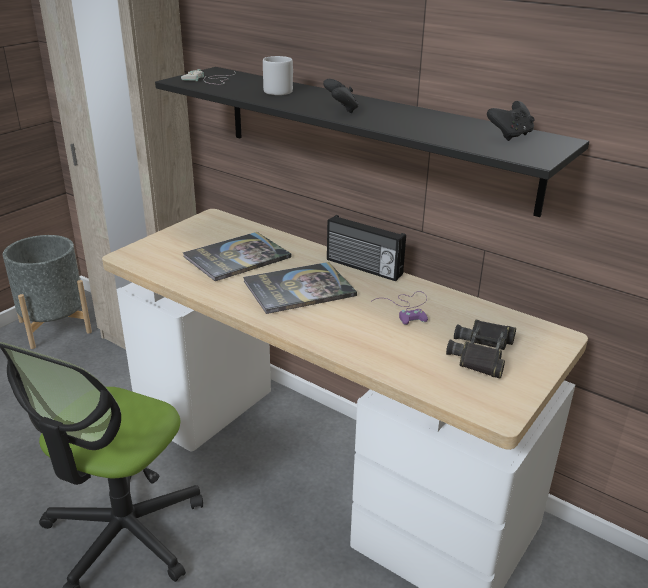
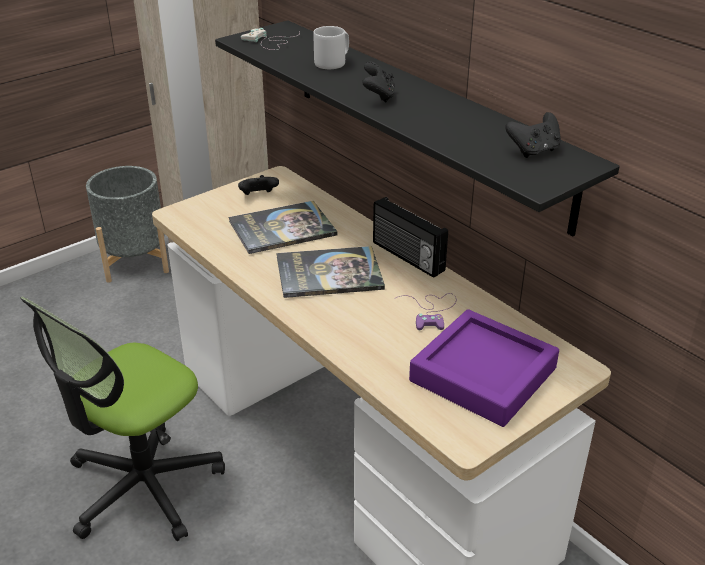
camera: 15 degrees right, 5 degrees up
(202, 234) = (258, 196): none -> black game controller
(482, 354) = (483, 374): black binoculars -> purple tray

